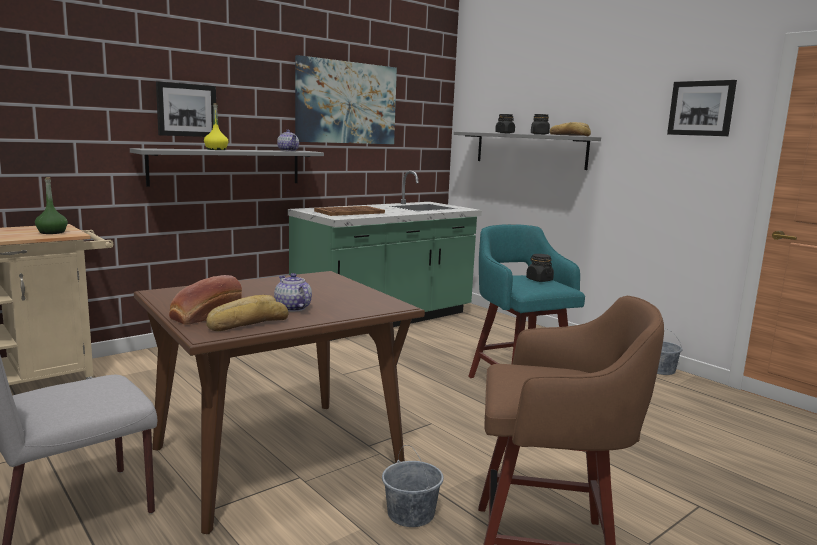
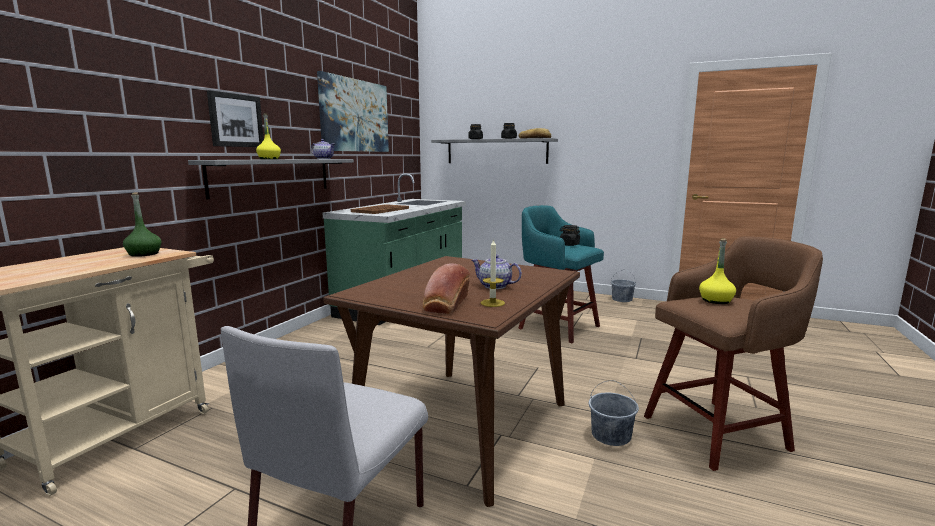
camera: 25 degrees left, 0 degrees up
(247, 323) = (492, 303): bread -> candle
(547, 374) = (716, 300): none -> yellow bottle
(701, 108) = (634, 115): picture -> none

